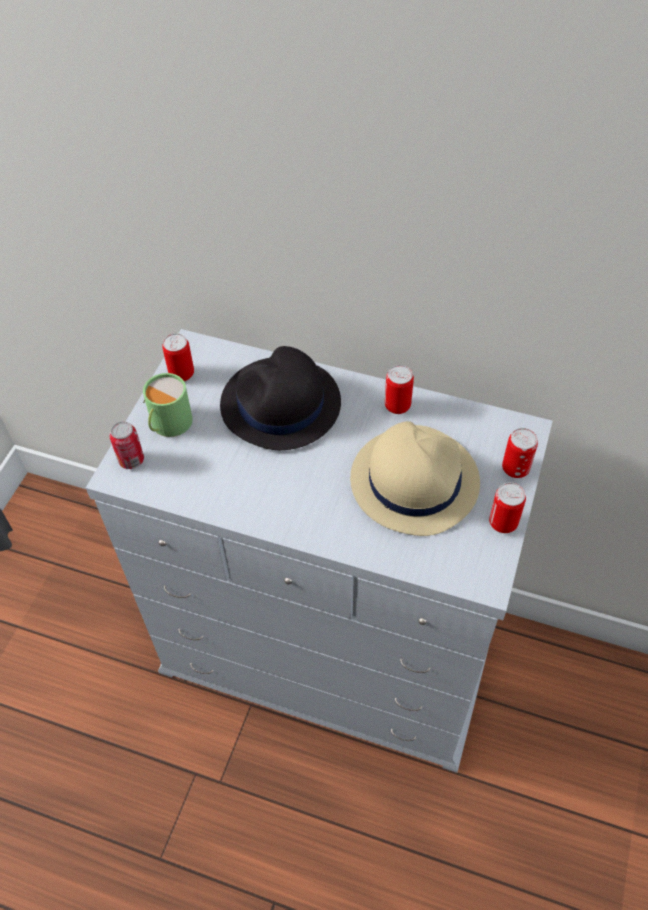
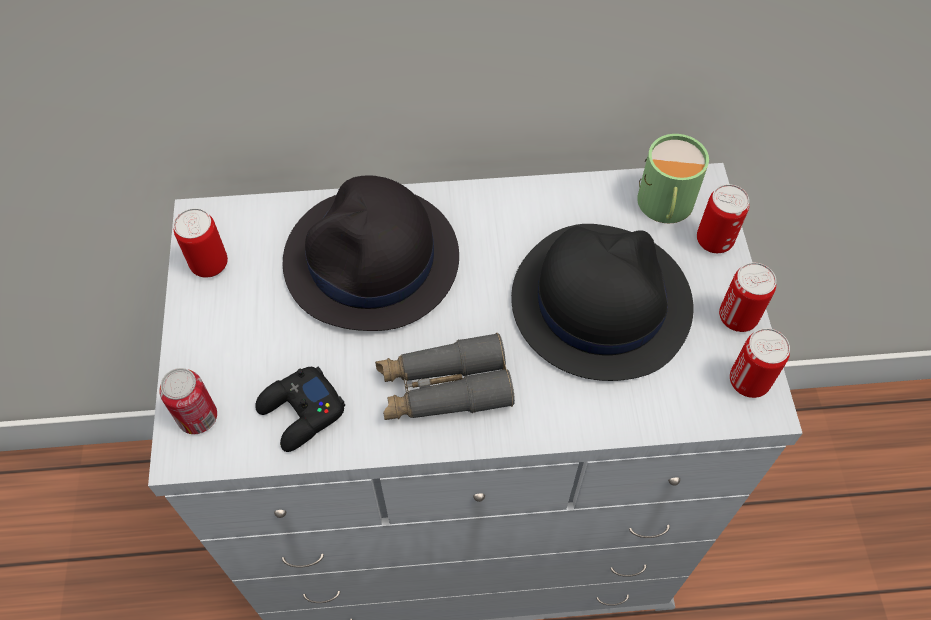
camera: 25 degrees left, 5 degrees up
(168, 423) = (226, 343): green mug -> green mug (664, 206)
(191, 479) = (301, 413): none -> black game controller
(284, 496) = (443, 388): none -> grey binoculars
(397, 406) = (526, 209): can -> can (748, 382)
(414, 480) = (599, 301): beige hat -> black hat

